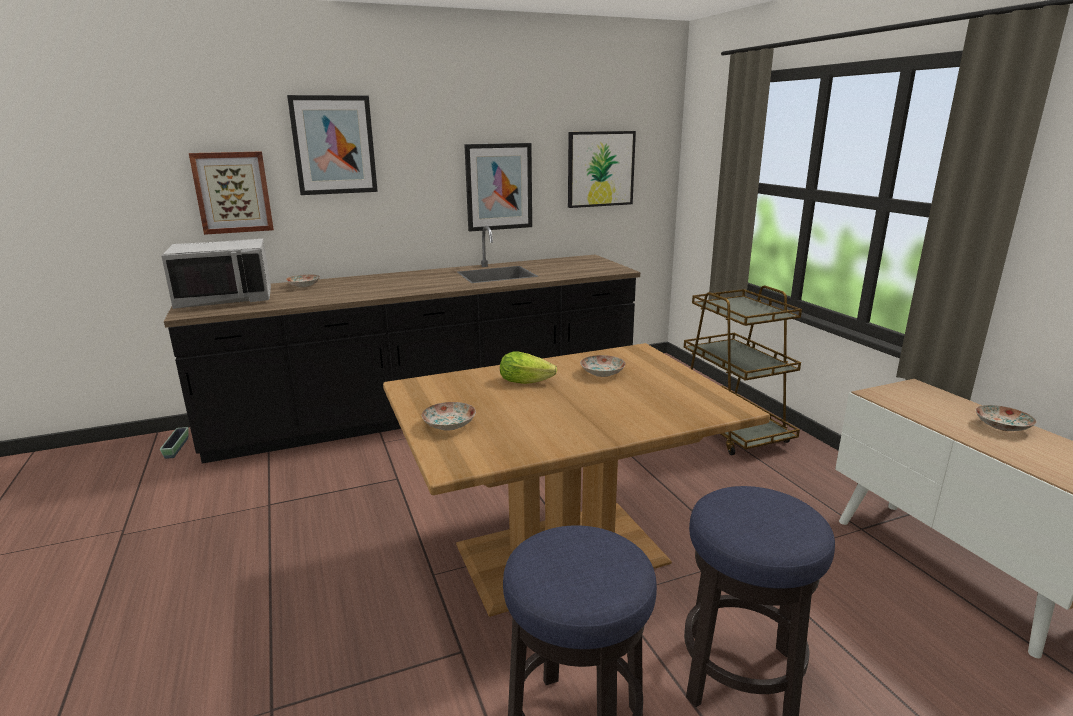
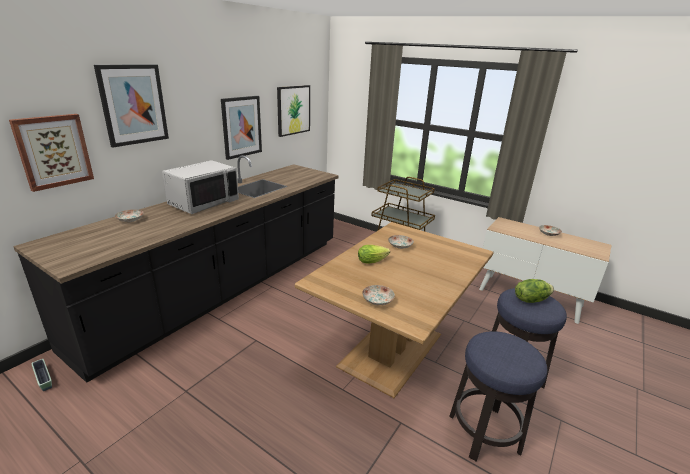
camera: 35 degrees left, 5 degrees up
(226, 299) = (80, 245): grey microwave -> grey microwave (203, 202)
(761, 511) = (530, 299): none -> lettuce

